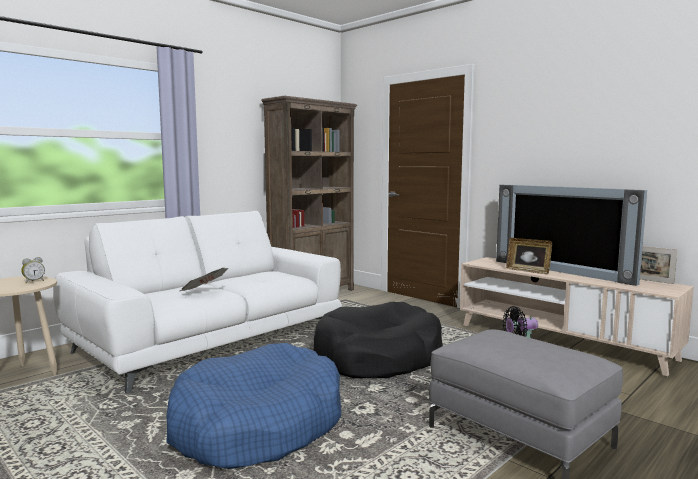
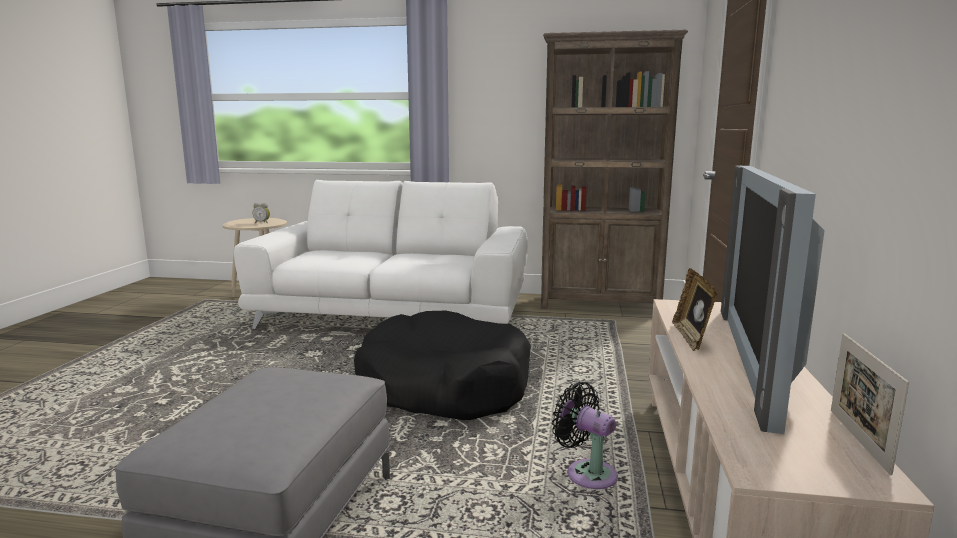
camera: 55 degrees right, 5 degrees up
(204, 292) = (348, 259): newspaper -> none
(257, 425) = (224, 385): blue dog bed -> none

